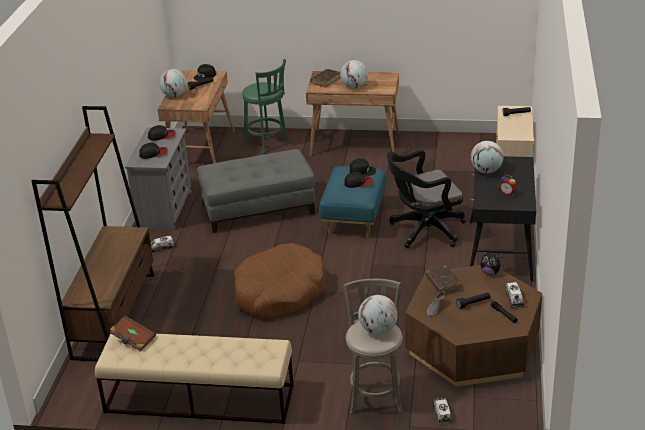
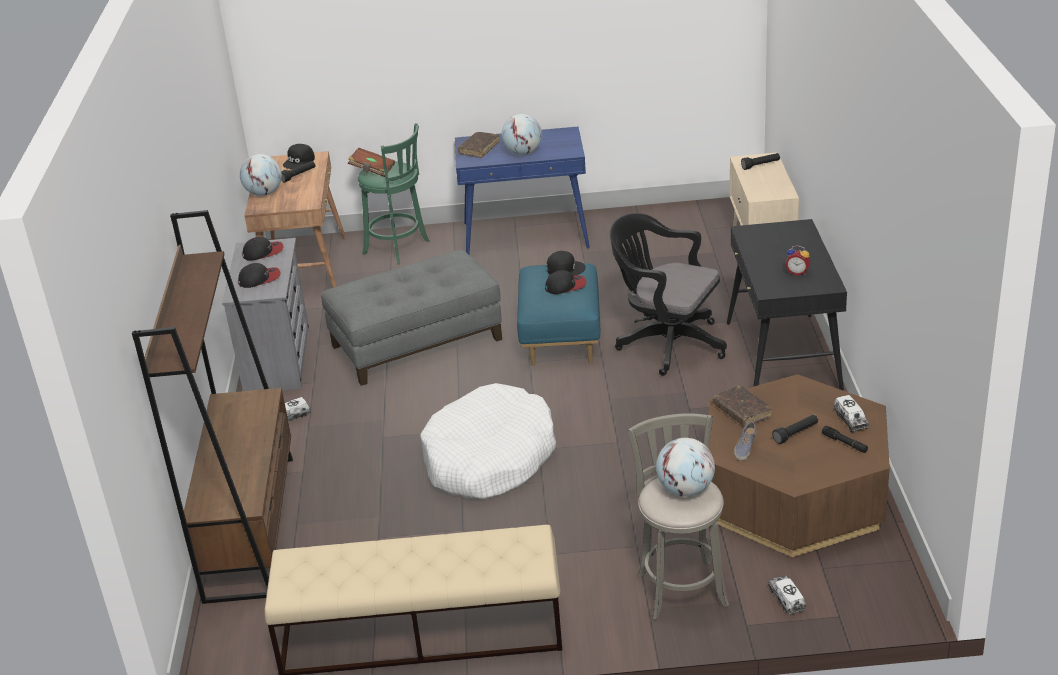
camera: 10 degrees left, 0 degrees up
(133, 340) = (312, 558): brown book -> brown book (372, 170)
(279, 293) = (489, 458): brown dog bed -> white dog bed
(355, 144) = (526, 235): brown desk -> blue desk
(424, 231) = (666, 343): black office chair -> black office chair turned 60 degrees clockwise
(486, 171) = (755, 245): globe -> none
(490, 272) = (802, 387): plush toy -> none

